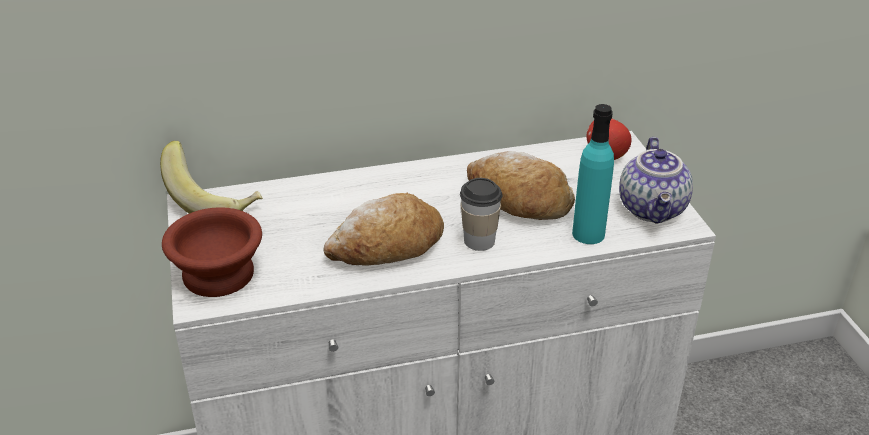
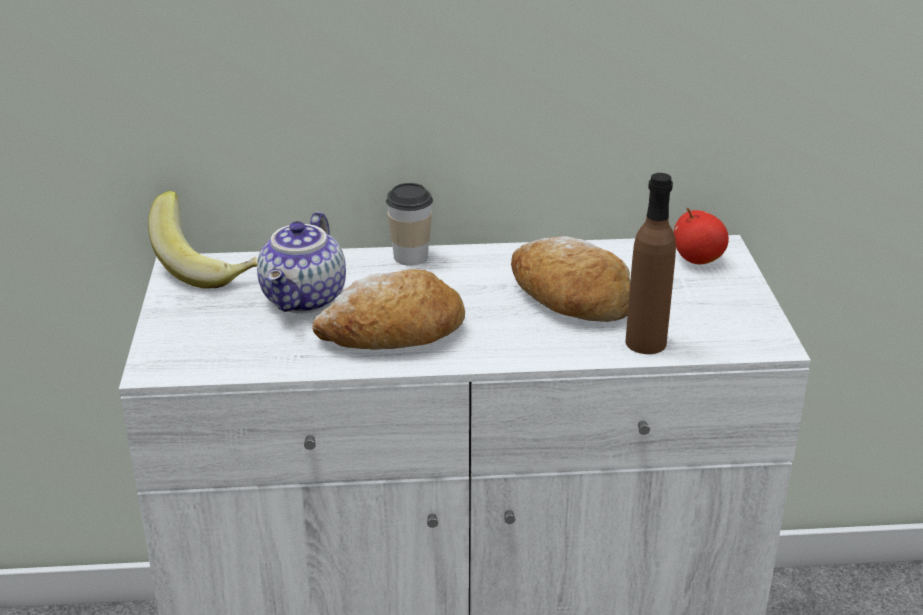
camera: 10 degrees right, 5 degrees down
(215, 275) = (183, 343): brown bowl -> none
(479, 241) = (507, 337): cup -> cup (410, 257)
(588, 234) = (645, 342): turquoise bottle -> brown bottle
(654, 209) = (739, 324): teapot -> teapot (305, 300)

